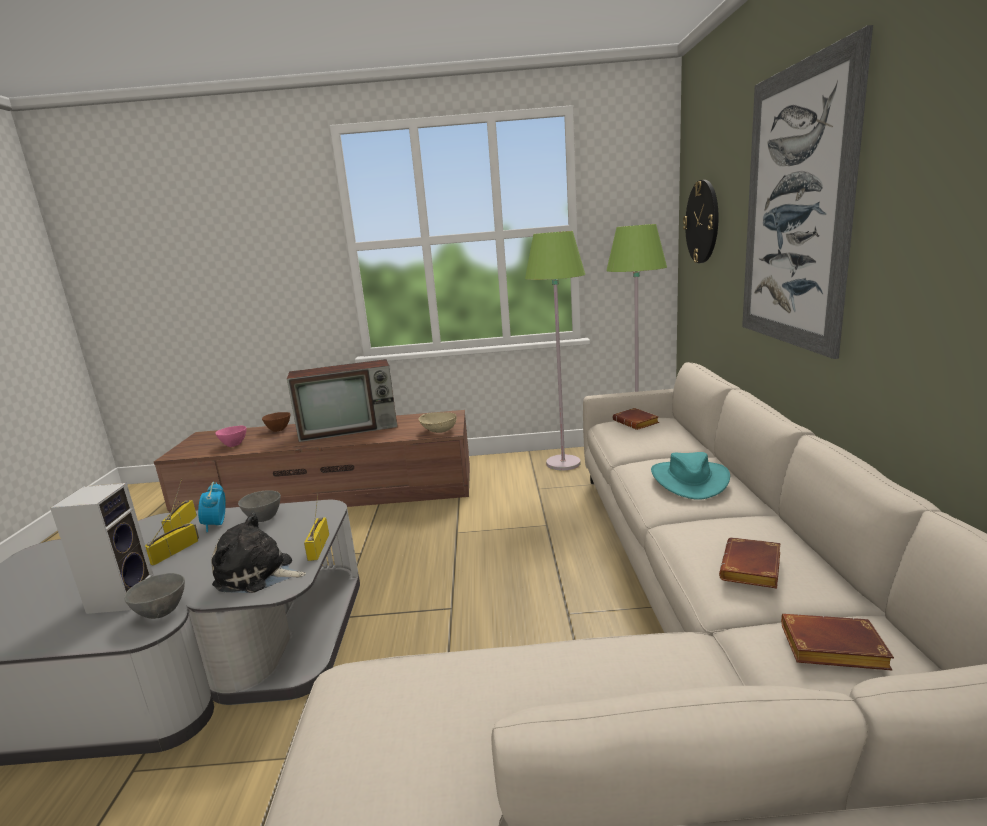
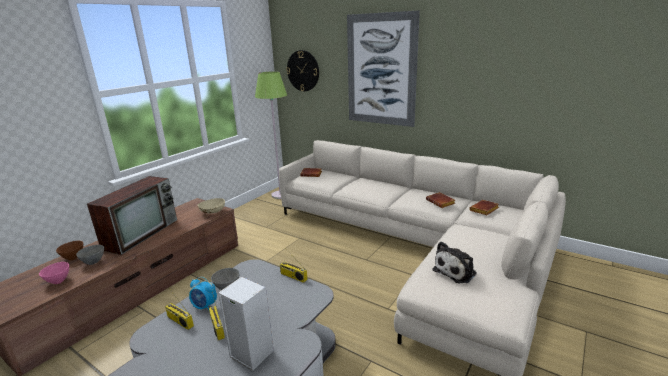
camera: 55 degrees left, 5 degrees up
(162, 612) = (293, 337): grey bowl -> grey bowl (93, 262)
(258, 575) = (296, 300): plush toy -> plush toy (456, 271)
(563, 463) = (255, 212): green floor lamp -> none
(689, 480) = (375, 187): turquoise hat -> none

